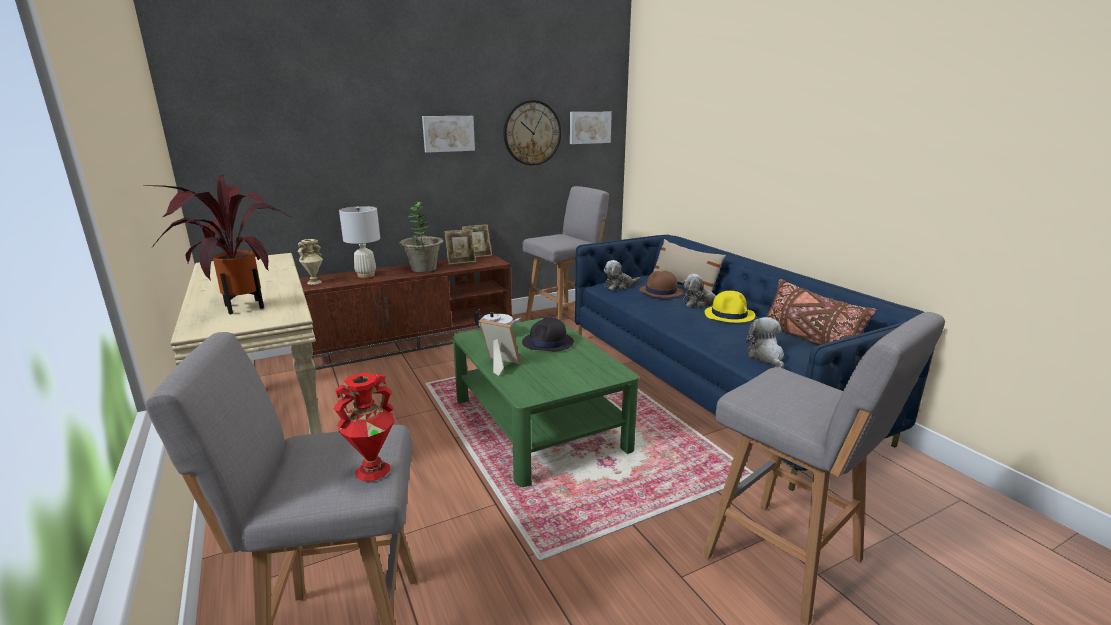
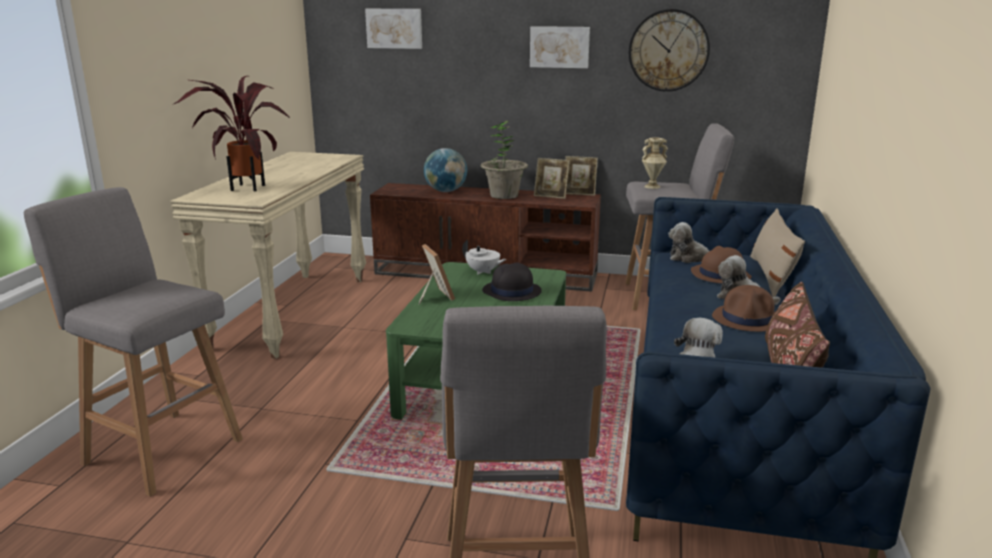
camera: 40 degrees right, 0 degrees up
(314, 282) = (397, 189): beige vase -> beige vase (652, 187)
(366, 275) = (446, 191): white table lamp -> globe
(372, 470) = (147, 308): red vase -> none
(589, 127) = (757, 46): picture -> picture (394, 28)
(729, 315) = (747, 319): yellow hat -> brown hat

